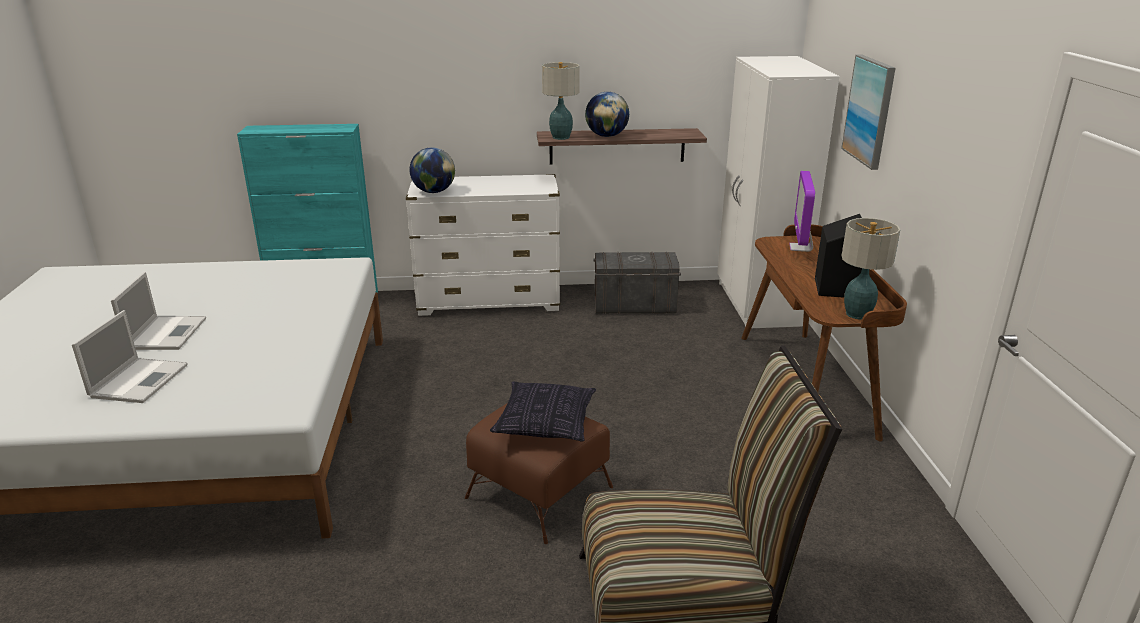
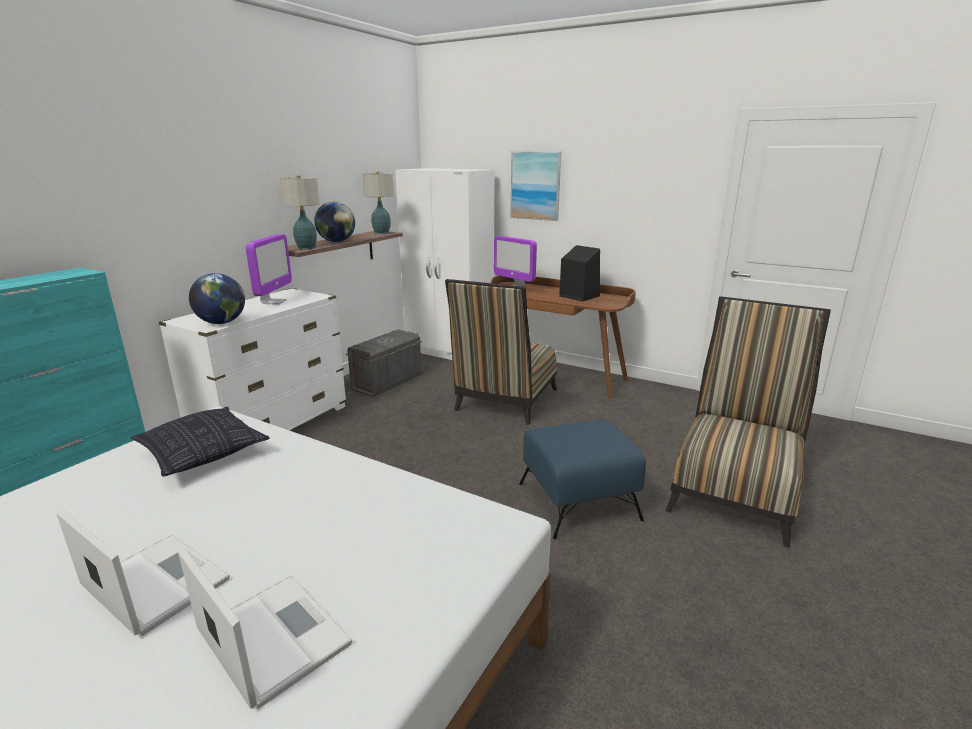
camera: 55 degrees left, 5 degrees down
(506, 184) = (273, 302): none -> monitor
(540, 493) = (579, 501): brown ottoman -> blue ottoman
(545, 423) = (588, 434): pillow -> pillow (203, 453)
(685, 381) = (504, 402): none -> chair
(858, 314) = (616, 302): table lamp -> table lamp (382, 233)

